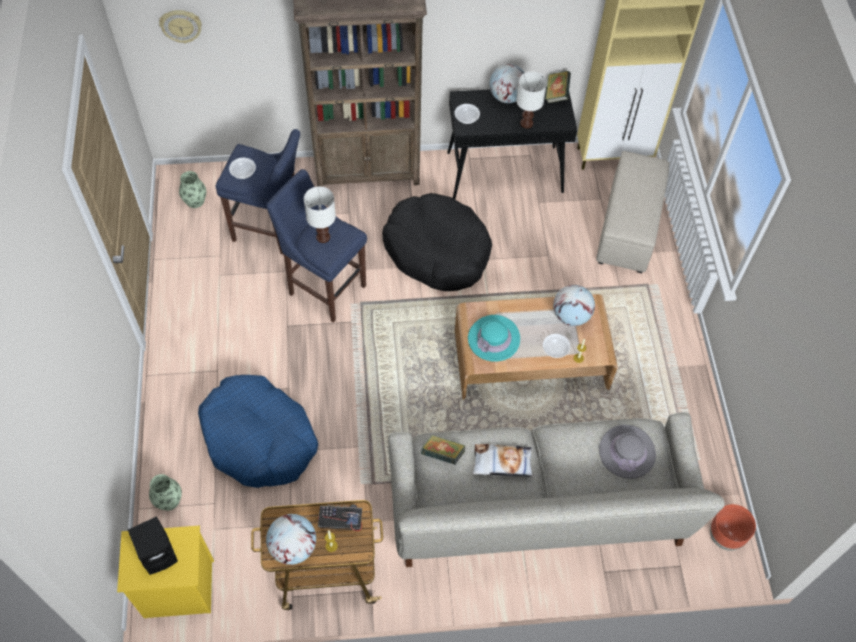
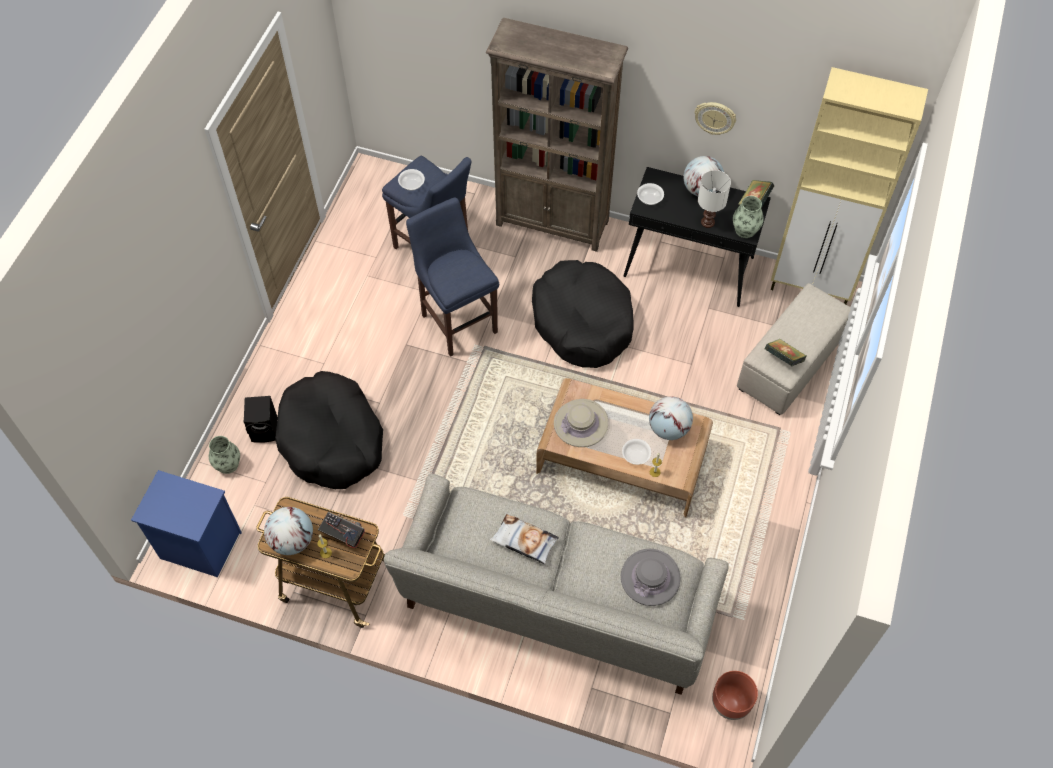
camera: 25 degrees right, 0 degrees up
(160, 553) = (180, 502): black speaker -> black speaker (265, 429)
(177, 590) = (198, 545): yellow nightstand -> blue nightstand
(181, 25) = (395, 27): wall clock -> wall clock (715, 117)
(195, 200) = (378, 198): vase -> vase (745, 230)
(259, 438) = (332, 439): blue dog bed -> black dog bed
(323, 237) = (454, 269): white table lamp -> none
(442, 455) = (472, 512): book -> book (783, 358)
(493, 339) = (581, 423): turquoise hat -> beige hat

